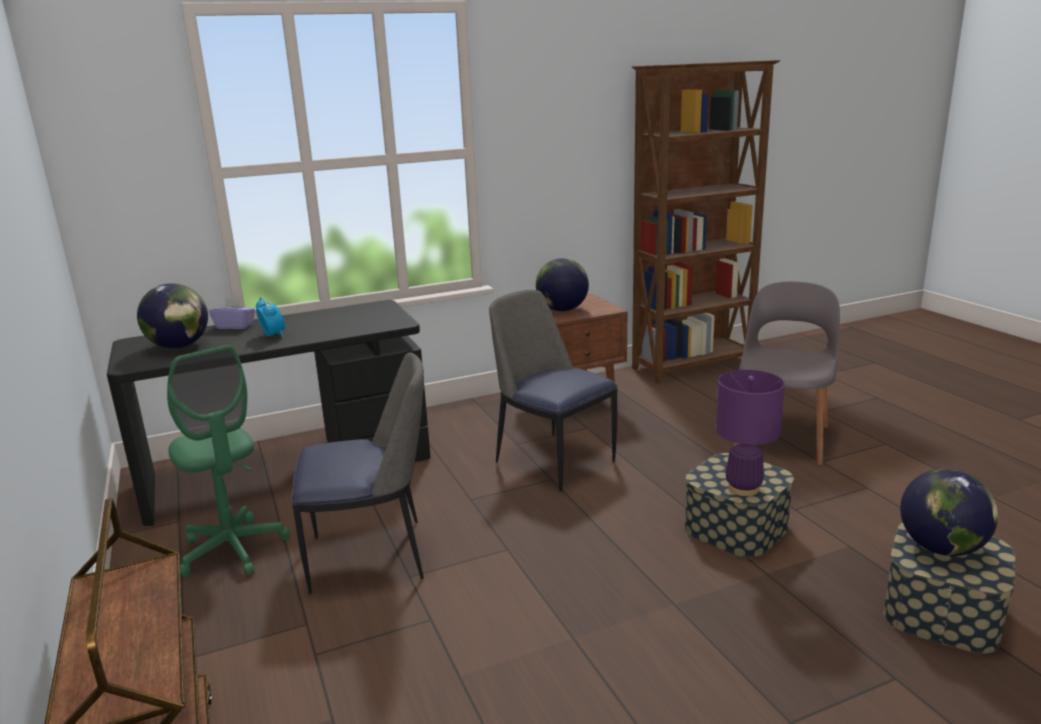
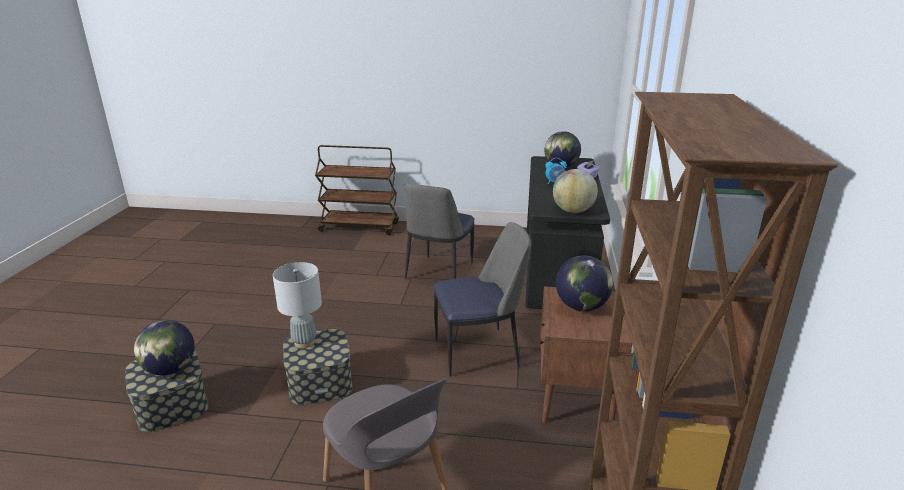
camera: 120 degrees right, 5 degrees up
(233, 550) = (483, 247): green office chair -> none
(383, 312) = (573, 211): none -> globe
(743, 488) = (304, 342): purple table lamp -> grey table lamp

